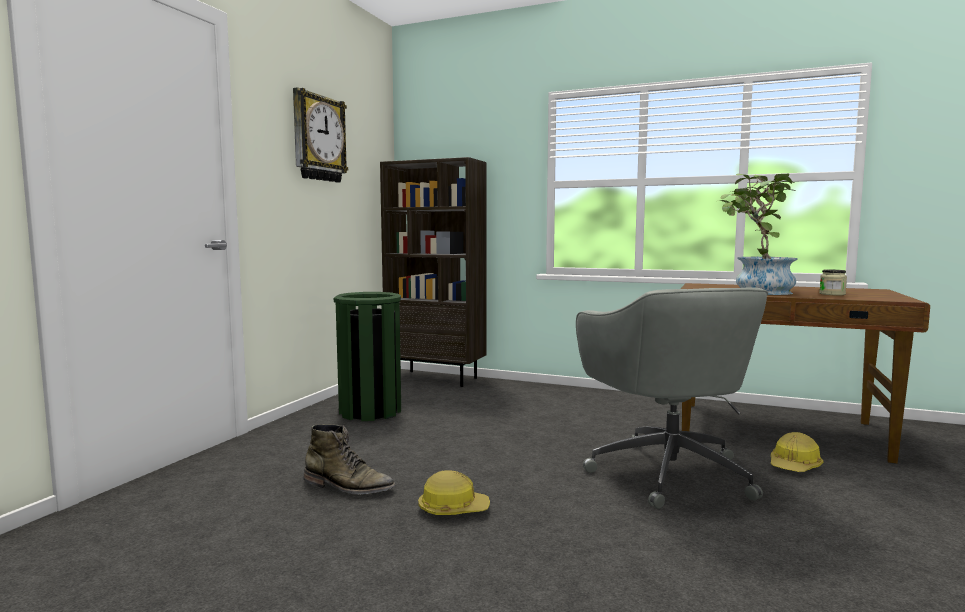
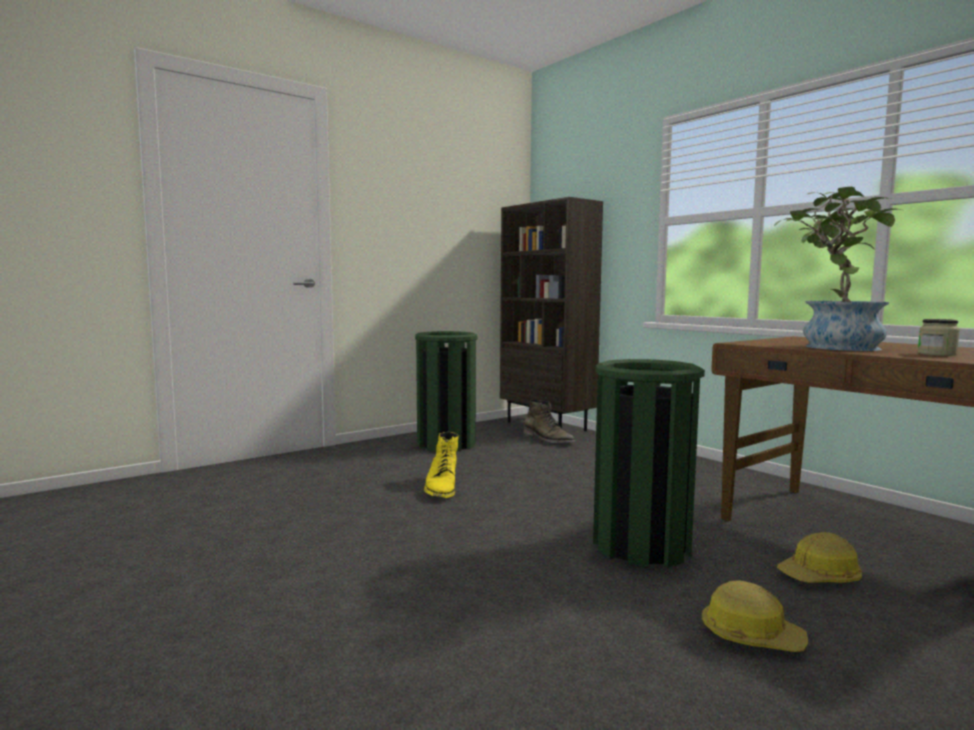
camera: 30 degrees right, 0 degrees up
(318, 138) = (427, 189): wall clock -> none
(348, 487) = (340, 495): green boot -> green boot (548, 440)
(437, 456) = (442, 487): none -> yellow boot
(453, 509) = (388, 528): hard hat -> hard hat (750, 636)
(667, 471) = (641, 546): grey office chair -> green trash can

